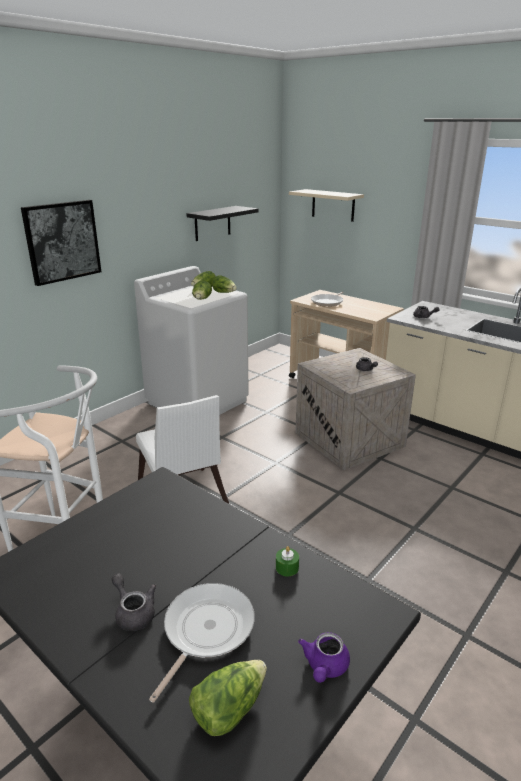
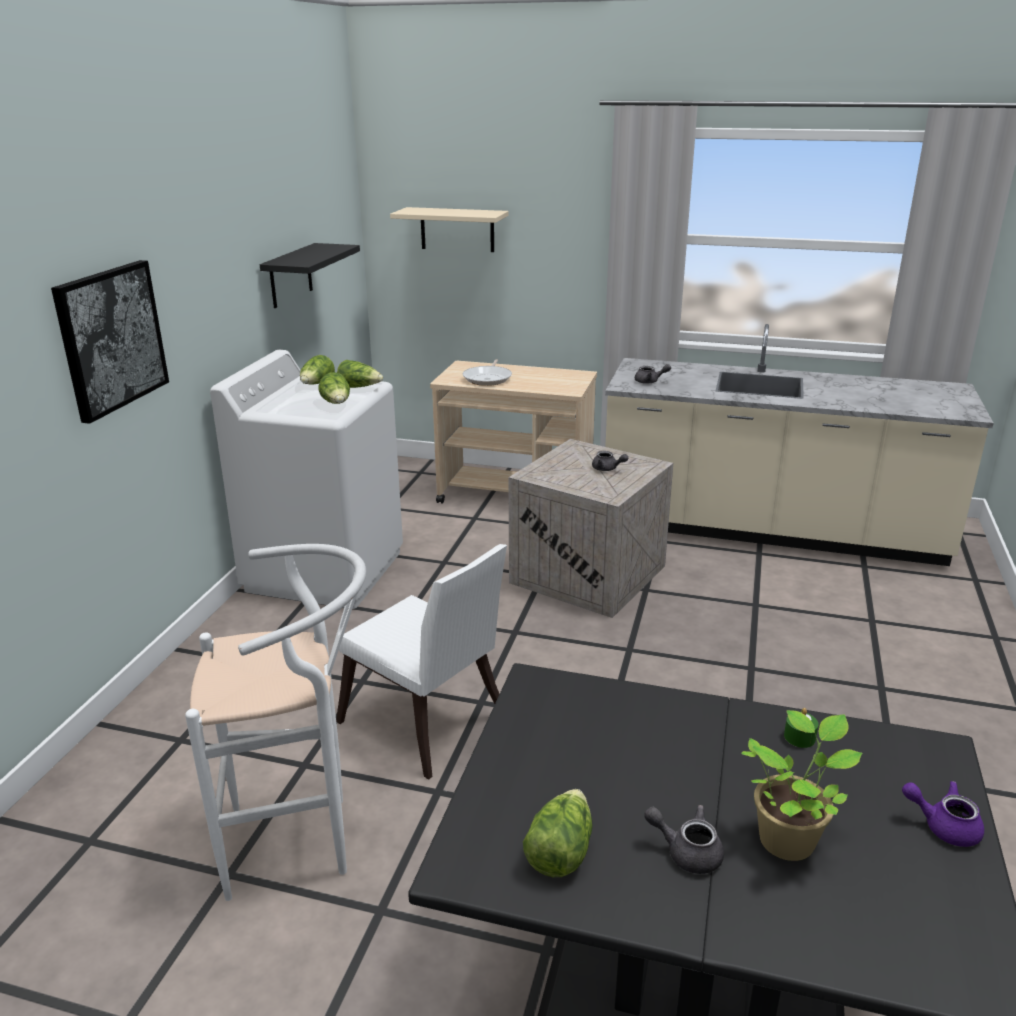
camera: 25 degrees left, 0 degrees up
(205, 630) = (789, 838): frying pan -> potted plant
(228, 708) = (898, 906): lettuce -> lettuce (559, 850)
(324, 667) = (943, 826): purple teapot -> purple teapot turned 120 degrees clockwise

